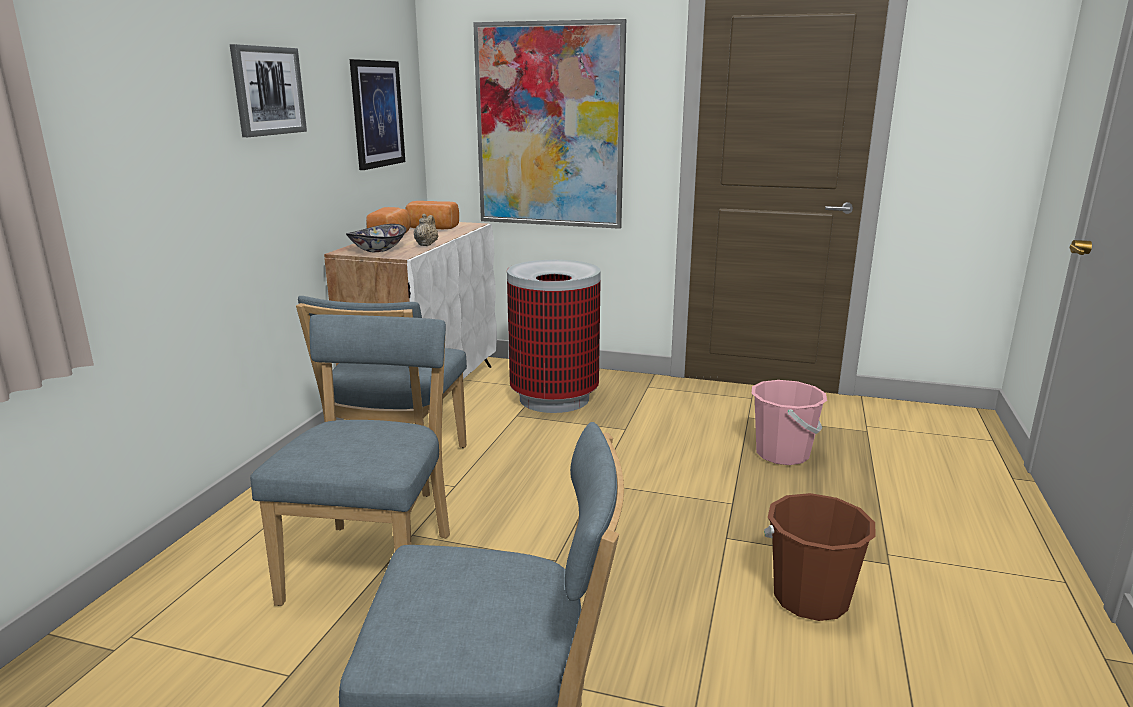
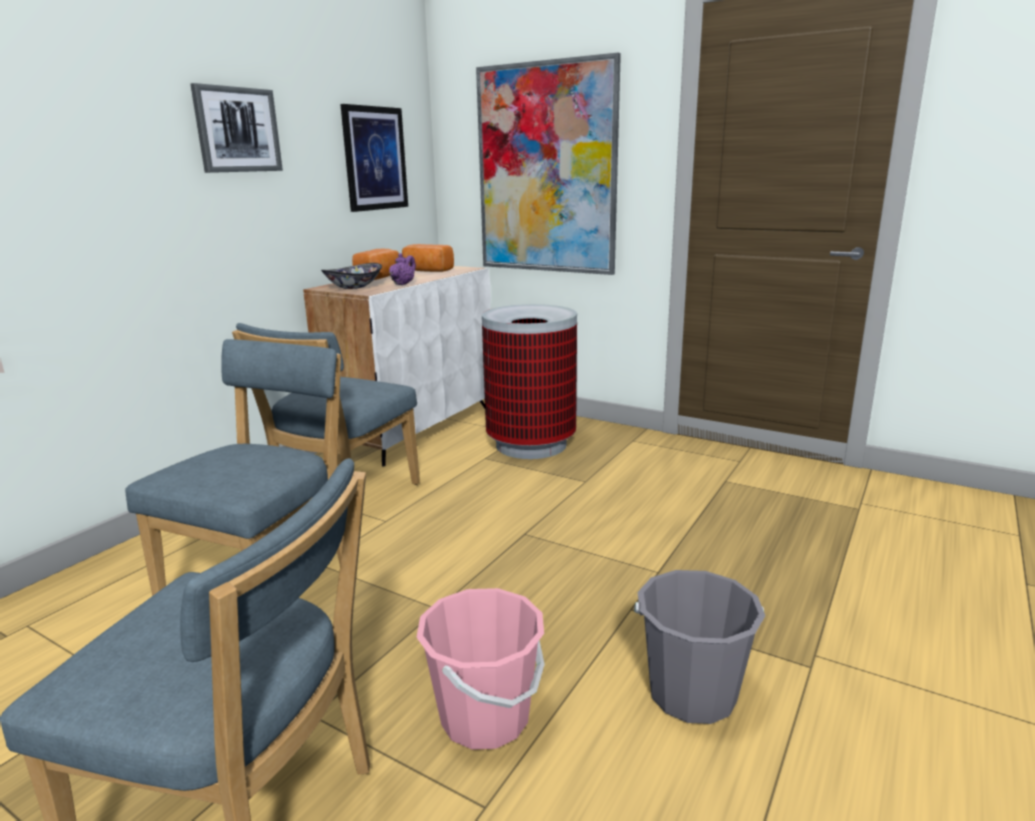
camera: 15 degrees right, 0 degrees up
(426, 244) = (403, 284): beige teapot -> purple teapot
(782, 454) = (744, 524): pink bucket -> pink bucket (485, 718)
(810, 598) = (692, 694): brown bucket -> grey bucket

